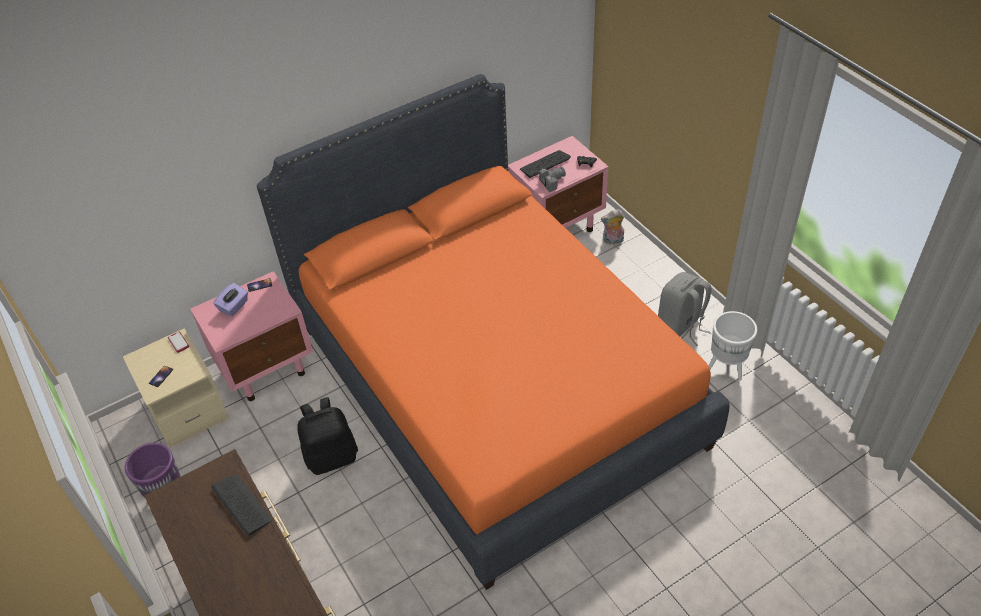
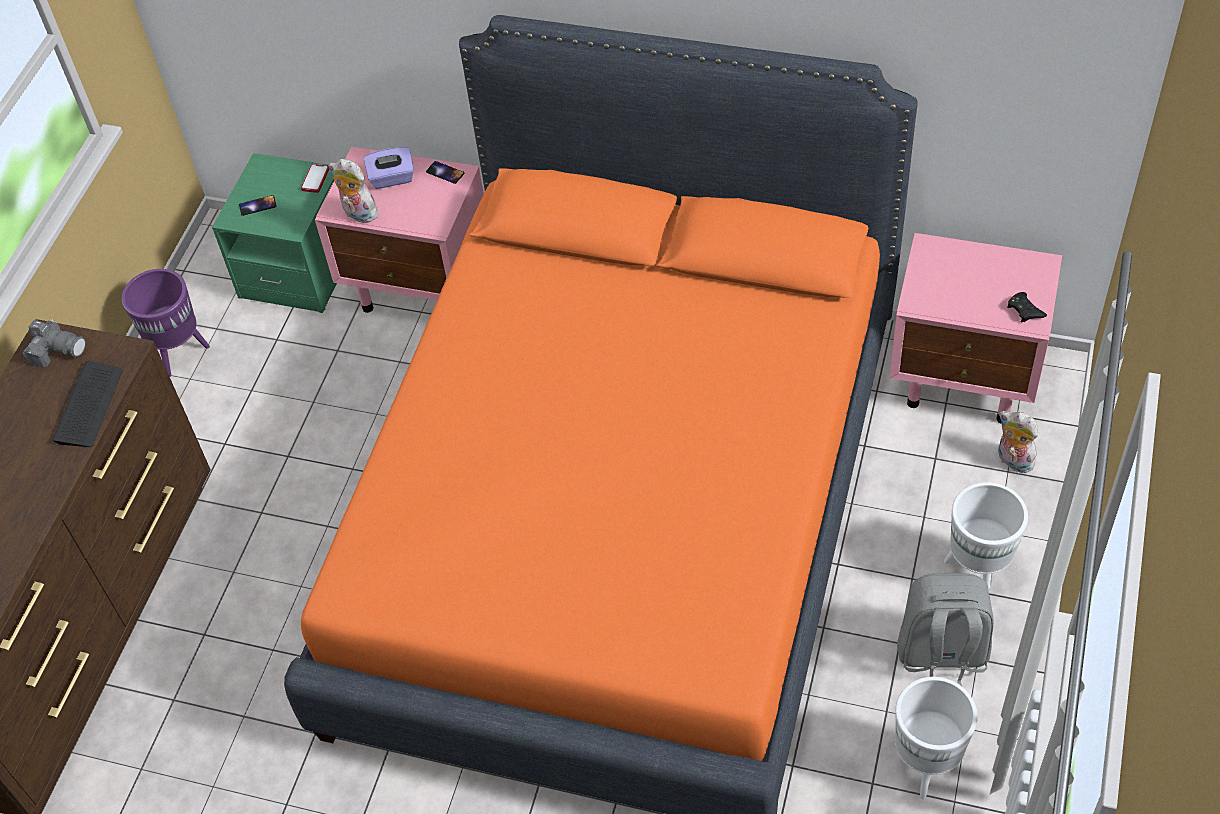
camera: 50 degrees right, 5 degrees up
(187, 410) = (299, 269): beige nightstand -> green nightstand
(237, 333) = (358, 214): none -> plush toy
(332, 456) = (361, 446): black backpack -> none
(545, 164) = (965, 269): keyboard -> none
(551, 182) = (938, 301): camera -> camera (57, 350)
(652, 288) = (977, 570): none -> white planter

